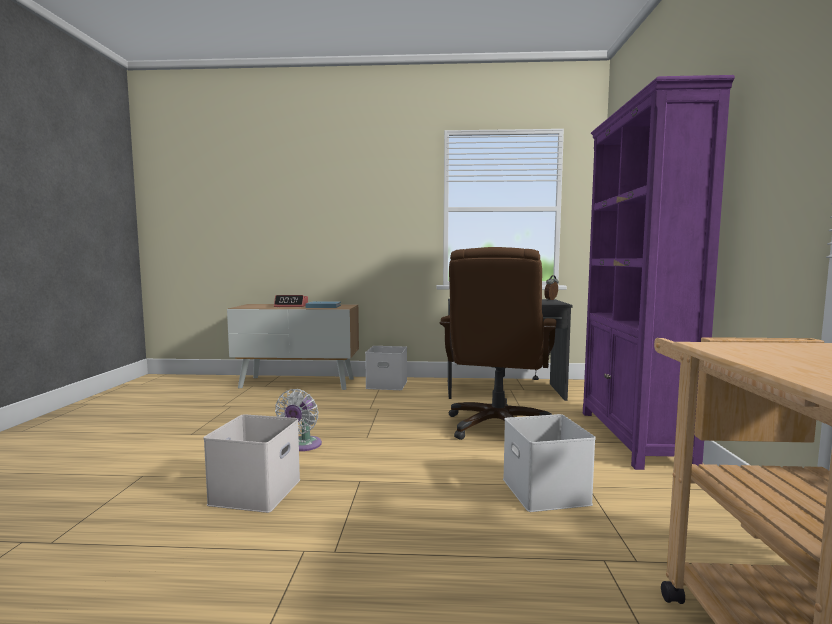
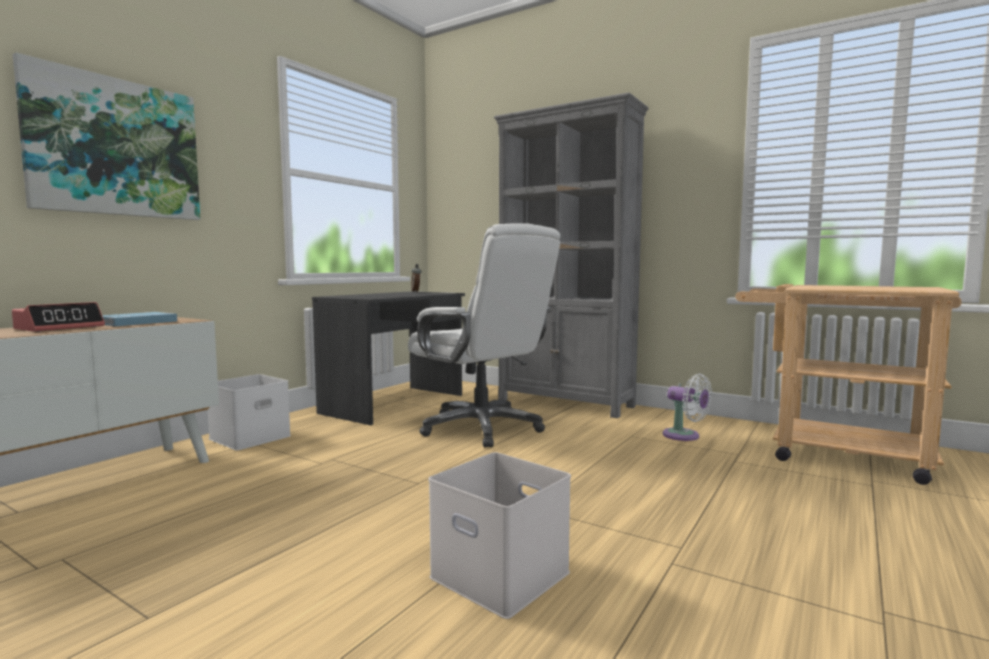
camera: 60 degrees left, 0 degrees up
(302, 446) = (385, 523): white fan -> white fan (684, 436)
(339, 213) = (115, 148): none -> picture
(498, 426) = (482, 428): brown office chair -> white office chair
(547, 492) = (630, 448): white storage box -> none
(633, 438) = (566, 403): purple bookcase -> grey bookcase

